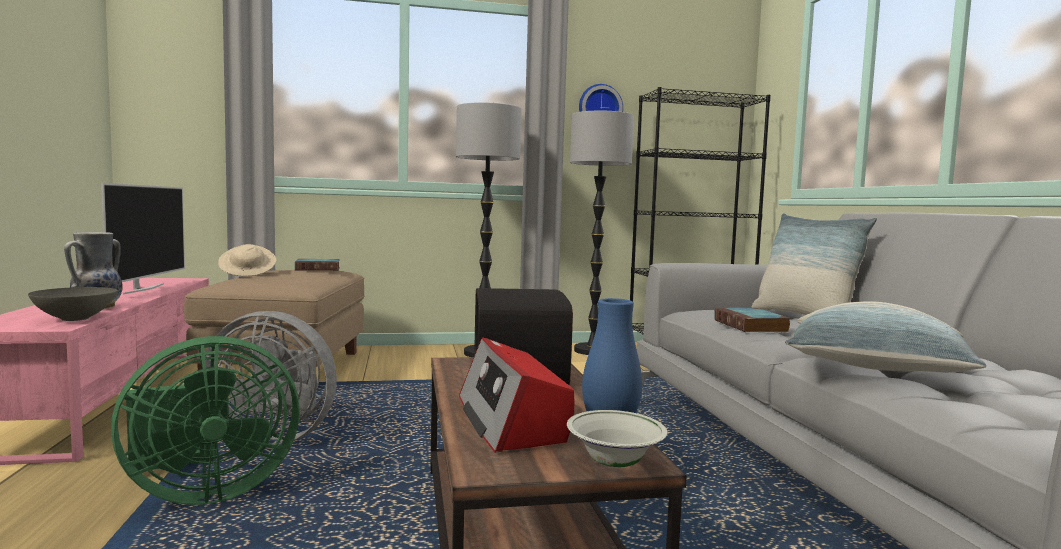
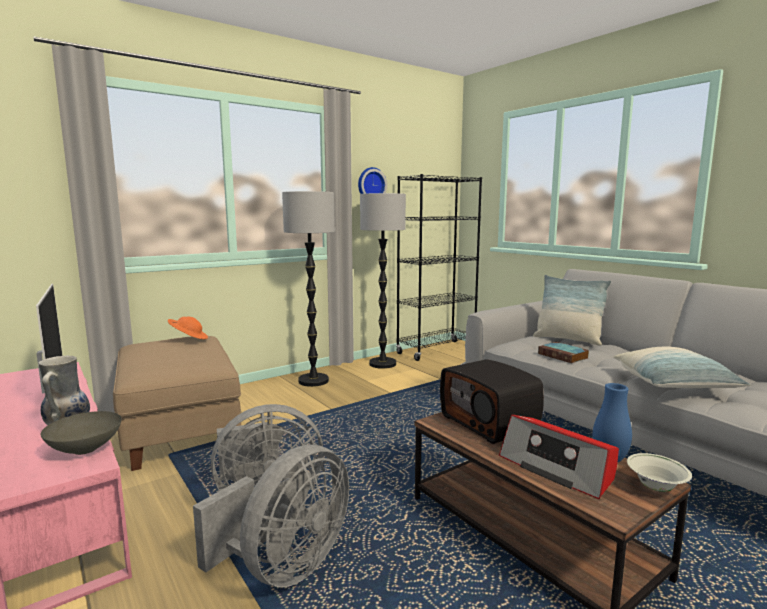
camera: 25 degrees left, 5 degrees up
(204, 492) = (285, 567): green fan -> grey fan
(248, 273) = (145, 357): beige hat -> none
(319, 269) = (188, 339): book -> orange hat

